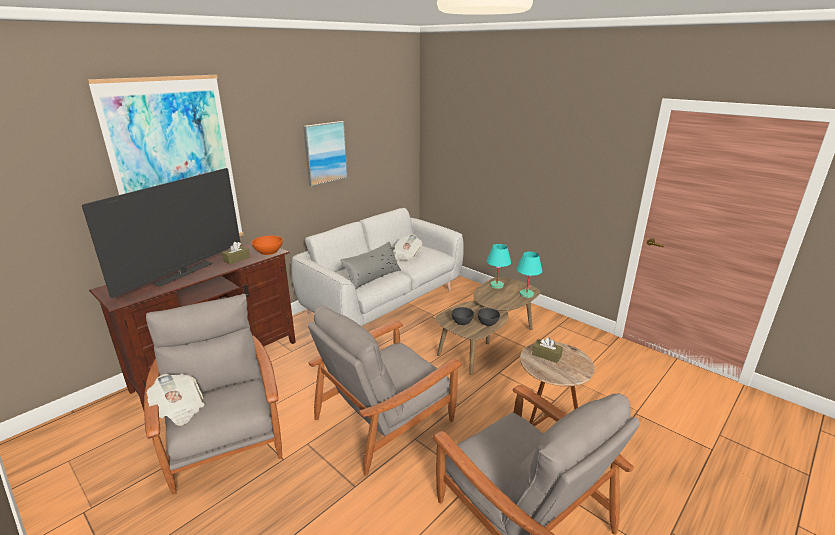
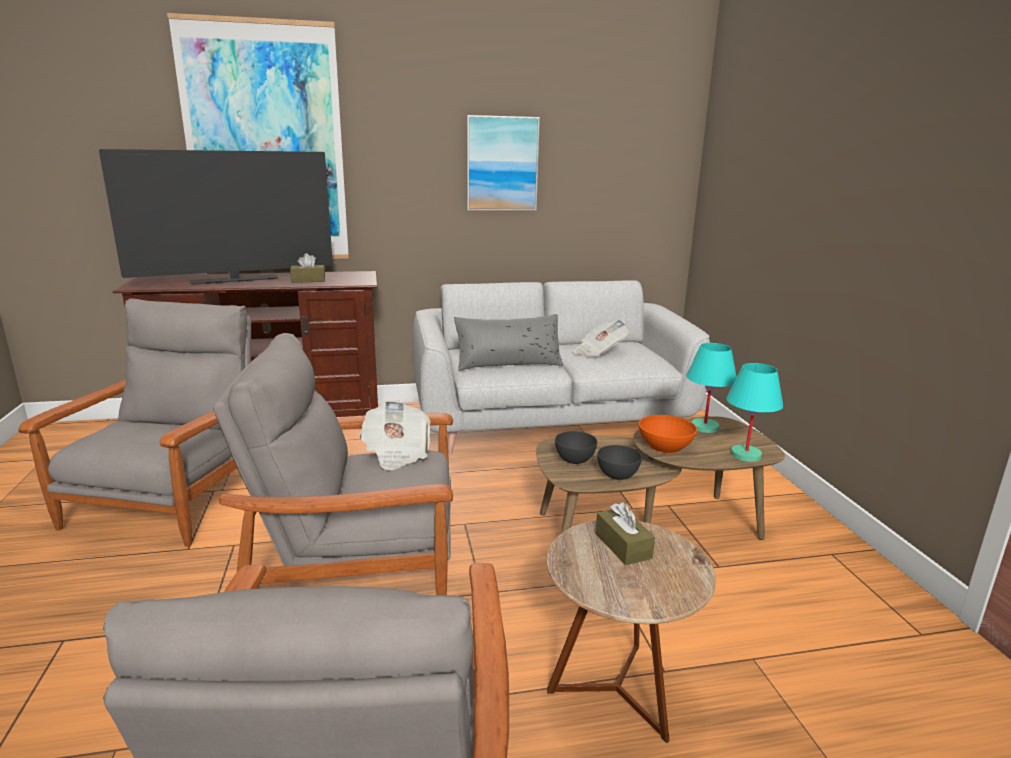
camera: 35 degrees right, 5 degrees down
(179, 409) = (103, 425): newspaper -> newspaper (396, 453)
(268, 251) = (355, 281): orange bowl -> orange bowl (665, 446)

